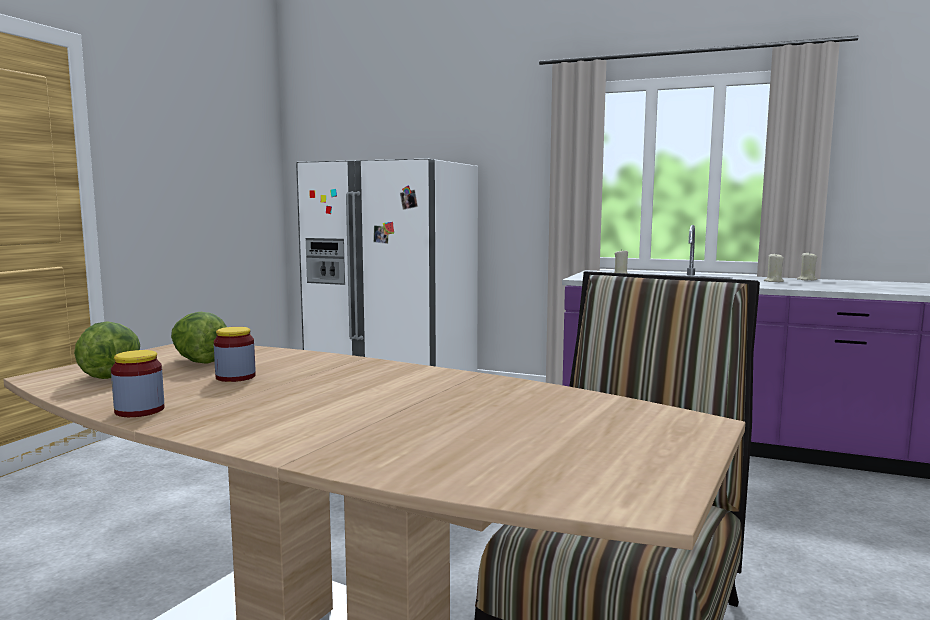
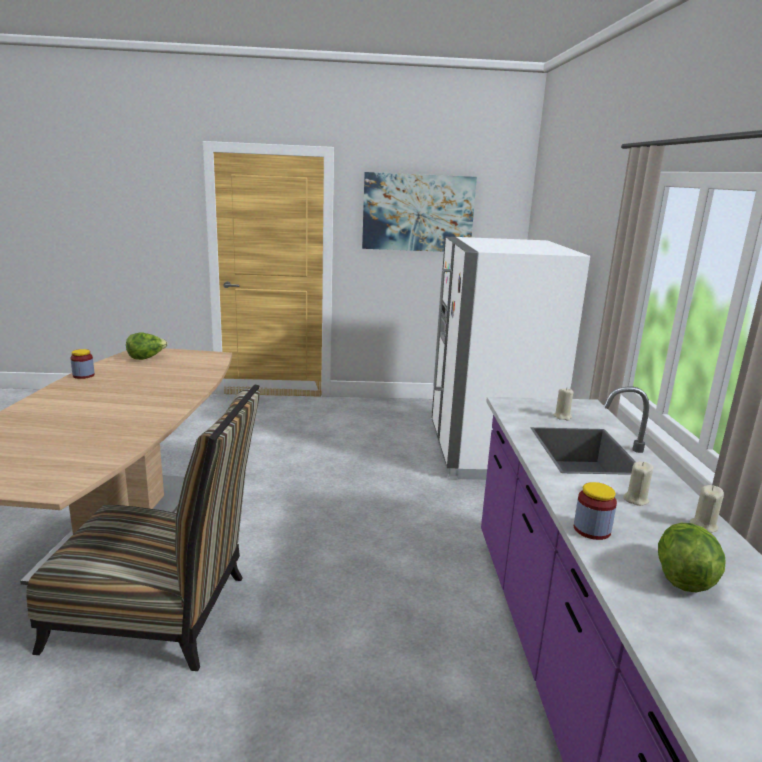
camera: 65 degrees right, 10 degrees up
(189, 143) = (418, 213): none -> picture
(199, 361) = (180, 364): lettuce -> lettuce (683, 577)
(235, 377) = (147, 377): jar -> jar (591, 530)

